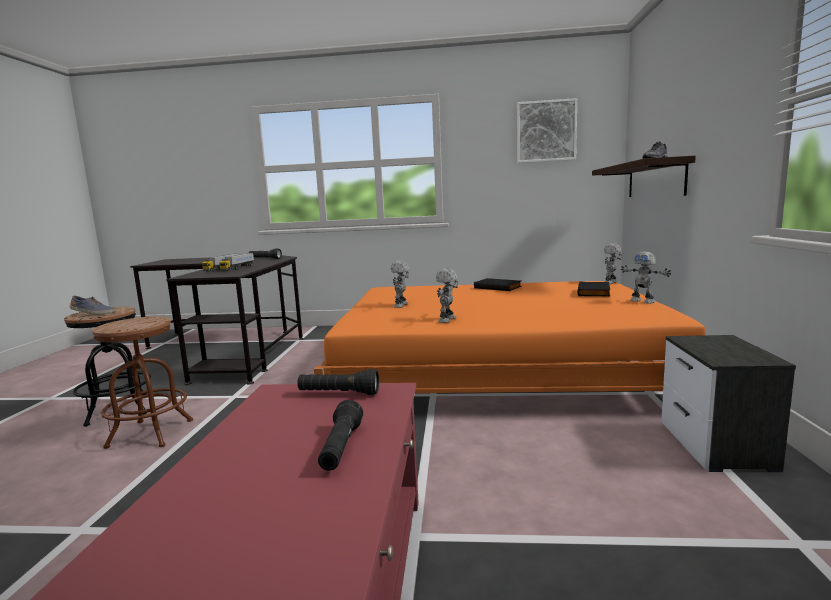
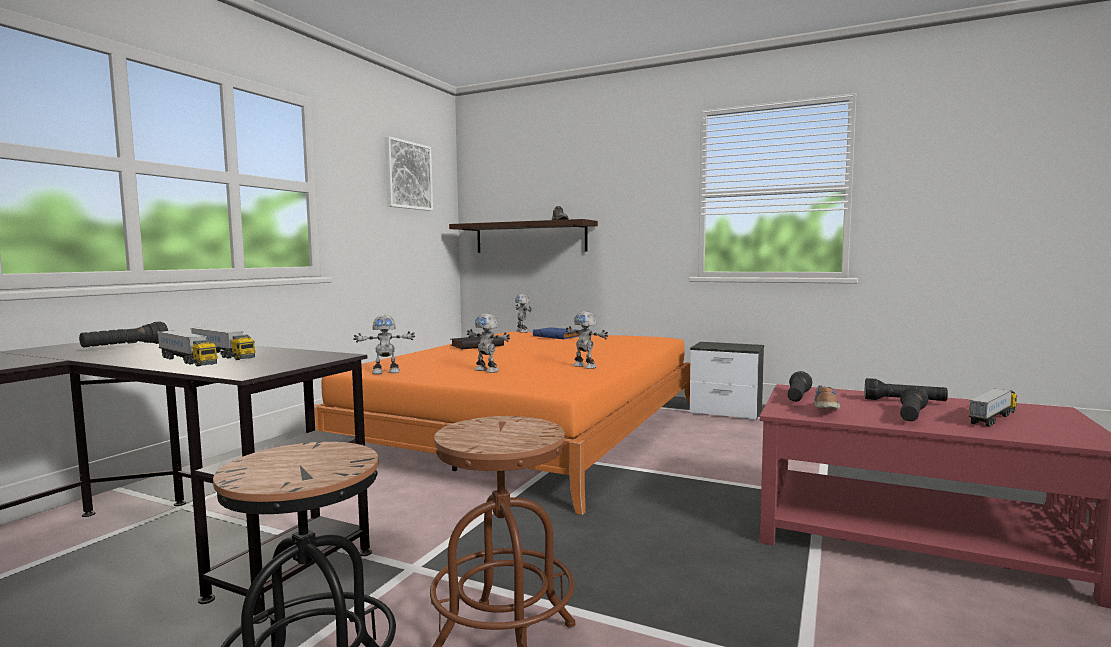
camera: 70 degrees left, 5 degrees down
(93, 314) = (299, 468): shoe -> shoe (826, 411)
(247, 507) = (993, 418): none -> toy truck
(254, 449) = (911, 417): none -> black flashlight
(595, 292) = (557, 336): black book -> blue book
(643, 301) = (613, 334): toy robot -> toy robot (386, 372)

